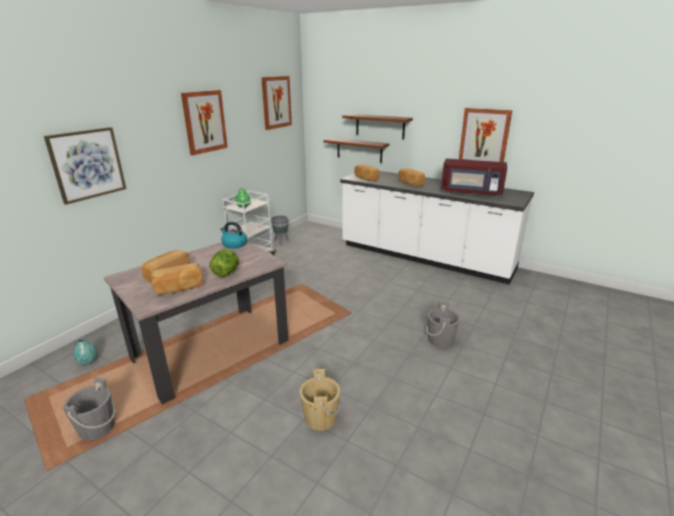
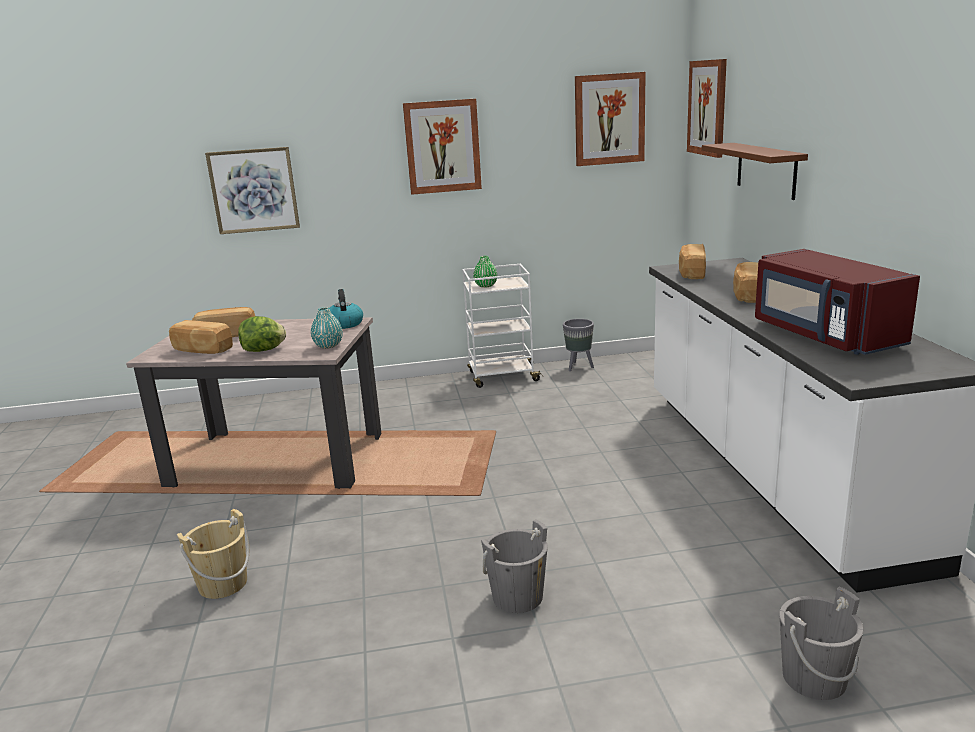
camera: 50 degrees right, 5 degrees down
(88, 360) = (192, 421): turquoise vase -> turquoise vase (328, 345)
(97, 428) = (105, 479): grey bucket -> grey bucket (814, 678)
(359, 150) = (740, 218): brown shelf -> none
(484, 137) = (914, 208): picture -> picture (707, 108)

